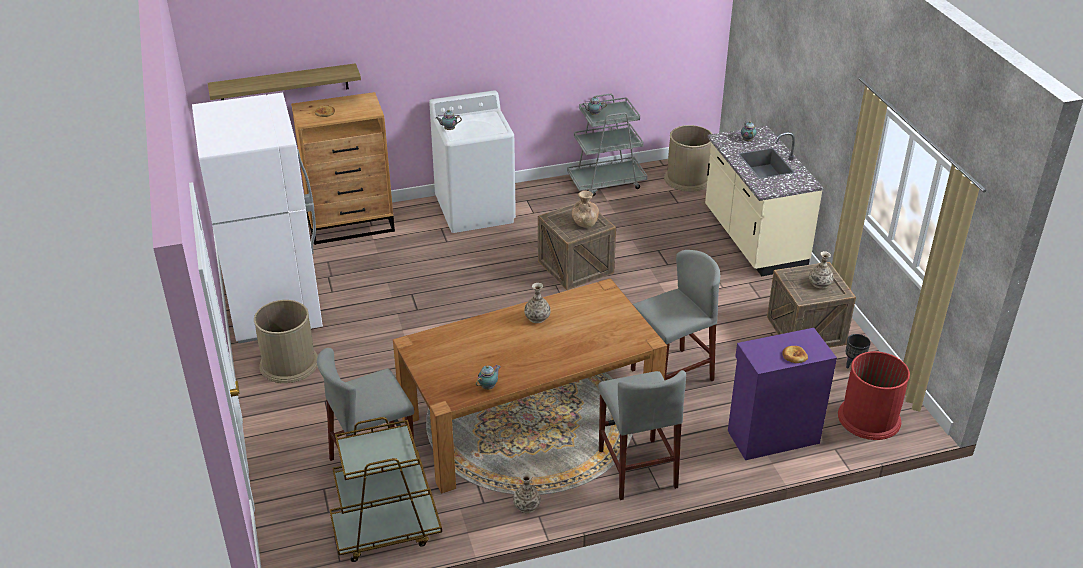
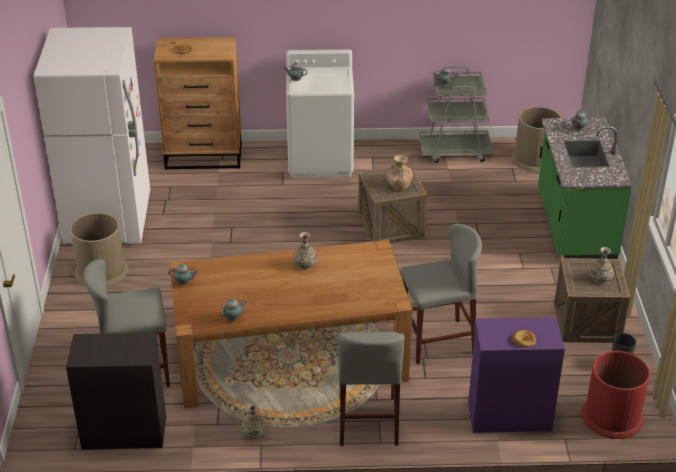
camera: 15 degrees right, 0 degrees up
(284, 85) = (153, 20): shelf -> none
(386, 531) = (124, 431): brown cart -> black cabinet
(419, 359) = (184, 283): none -> teapot
(753, 239) = (573, 227): beige counter -> green counter

